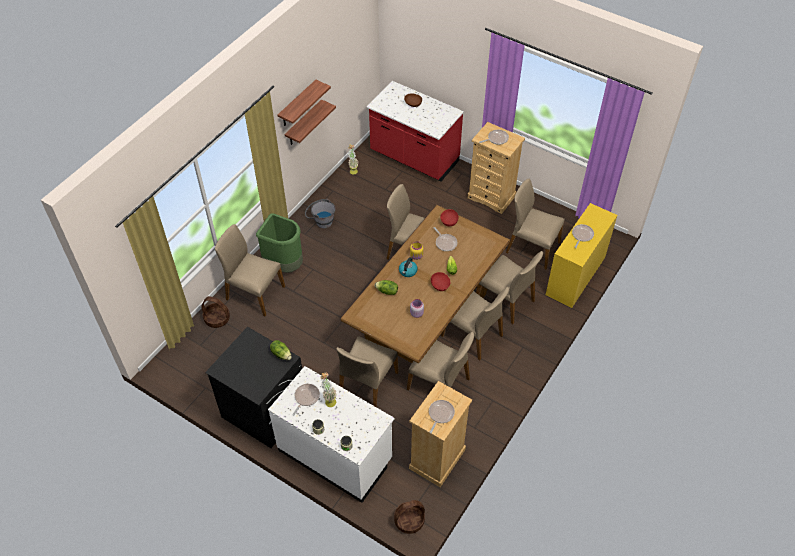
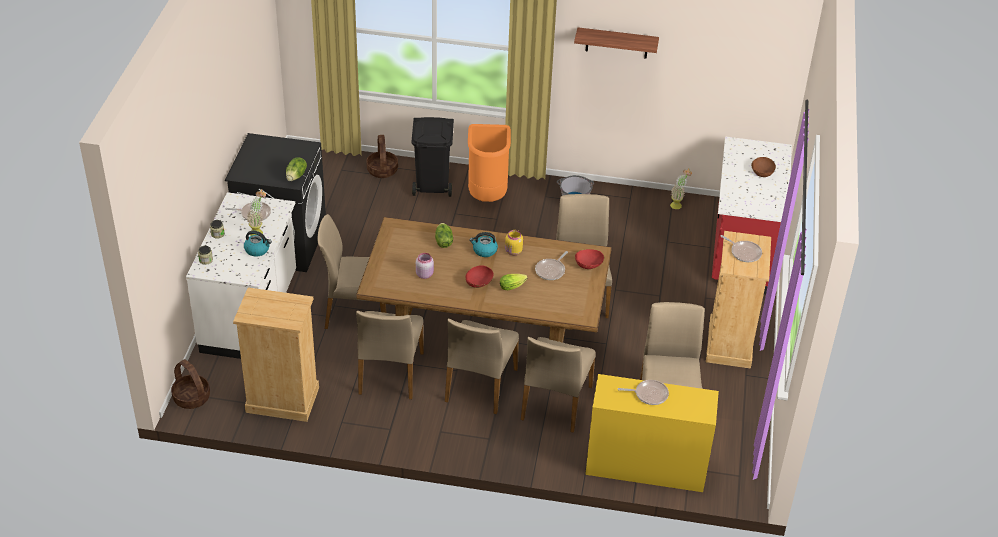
camera: 65 degrees right, 10 degrees down
(254, 293) = (433, 185): beige chair -> black trash can
(284, 265) = (488, 195): green trash can -> orange trash can
(304, 123) = (621, 77): shelf -> none
(351, 406) = (257, 250): none -> kettle
(440, 414) = (267, 309): frying pan -> none

